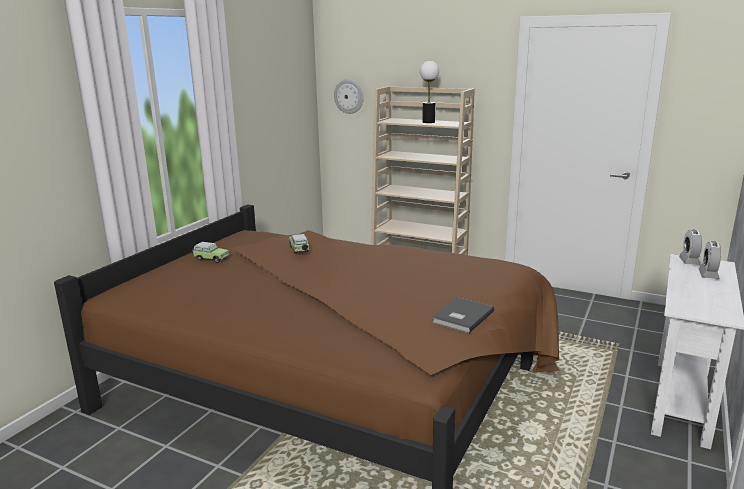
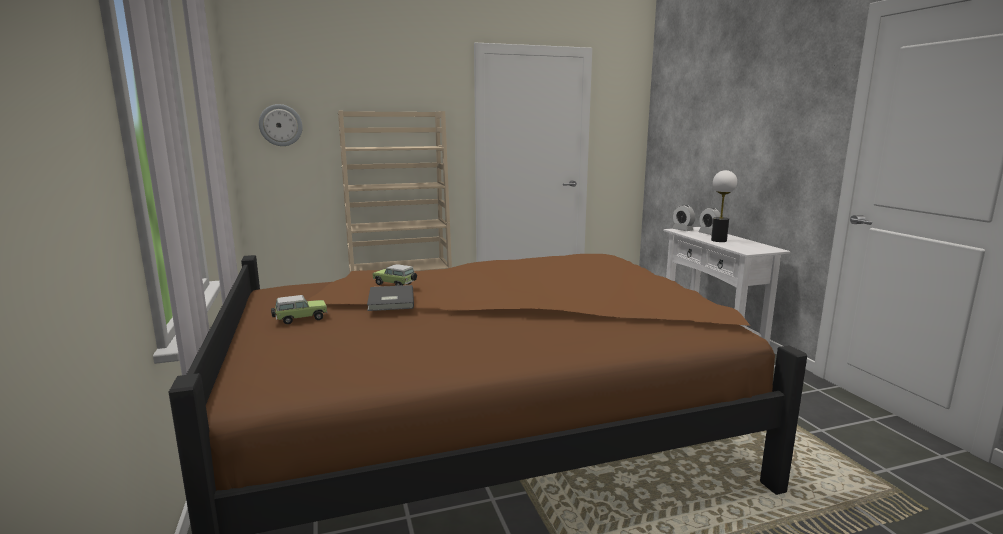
camera: 45 degrees left, 5 degrees down
(428, 122) = (400, 147): table lamp -> table lamp (718, 240)
(461, 317) = (664, 288): grey book -> grey book (389, 300)

